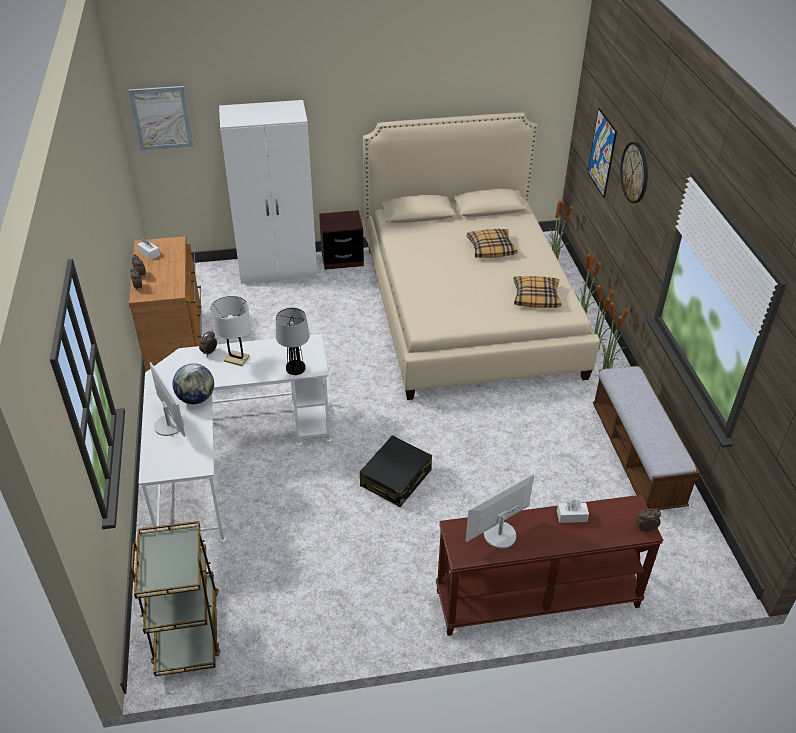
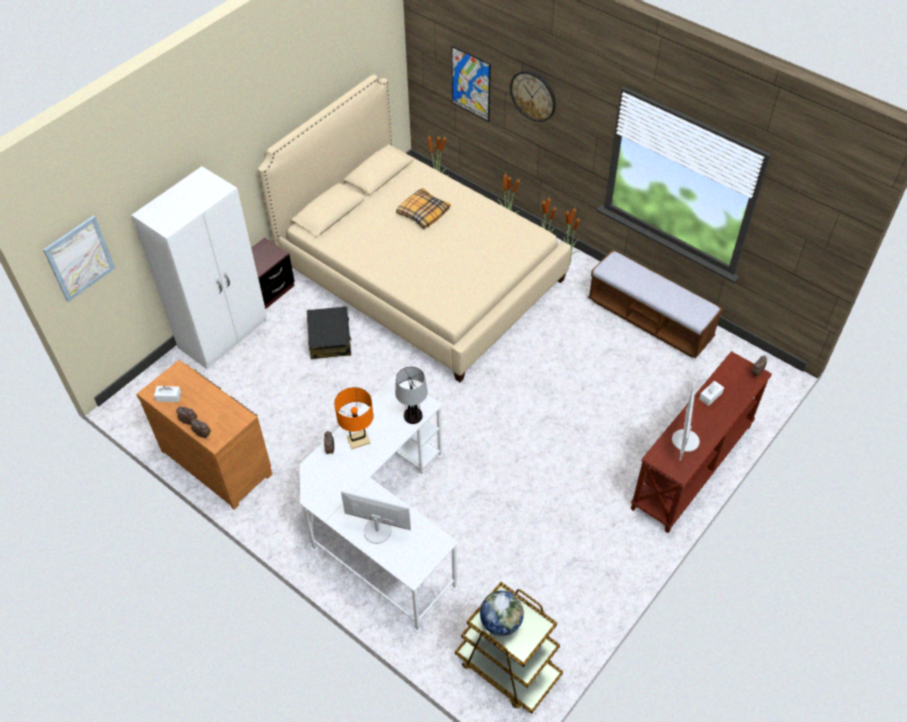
camera: 40 degrees left, 10 degrees up
(196, 398) = (370, 494): globe -> globe (501, 622)
(236, 359) = (358, 440): white table lamp -> orange table lamp
(396, 478) = (520, 449): black suitcase -> black suitcase (330, 339)
(536, 297) = (501, 237): pillow -> none

